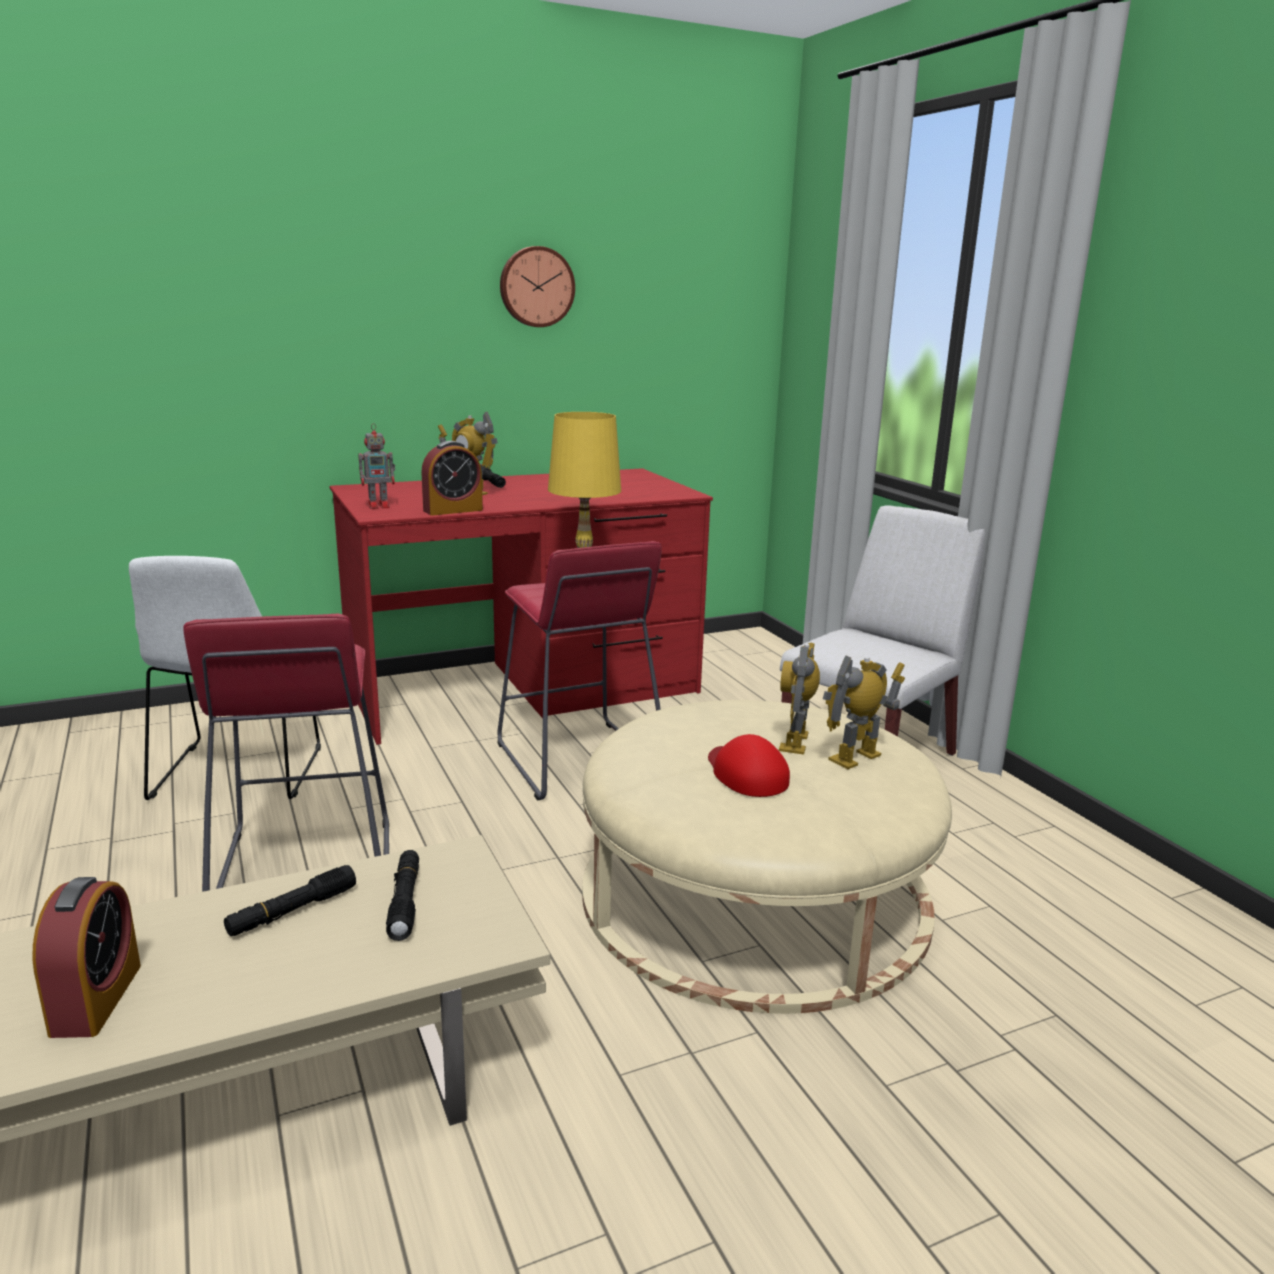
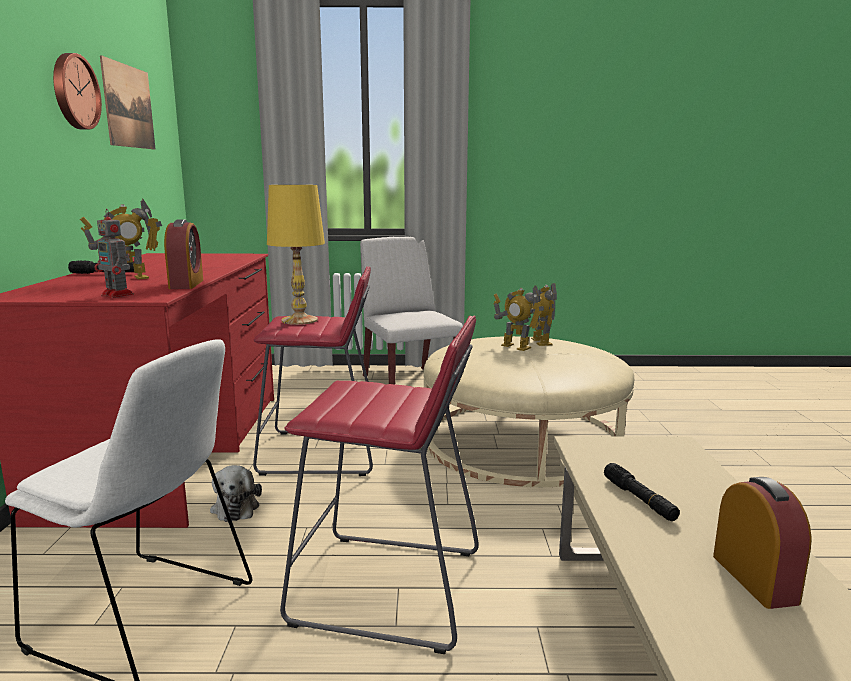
camera: 65 degrees left, 5 degrees down
(96, 999) = (754, 578): alarm clock -> alarm clock turned 60 degrees clockwise
(380, 506) = (118, 295): toy robot -> toy robot turned 120 degrees clockwise
(405, 902) = (634, 464): black flashlight -> none
(425, 753) = (235, 507): none -> plush toy
(651, 291) = (129, 106): none -> picture
(746, 773) = (547, 359): red cap -> none

